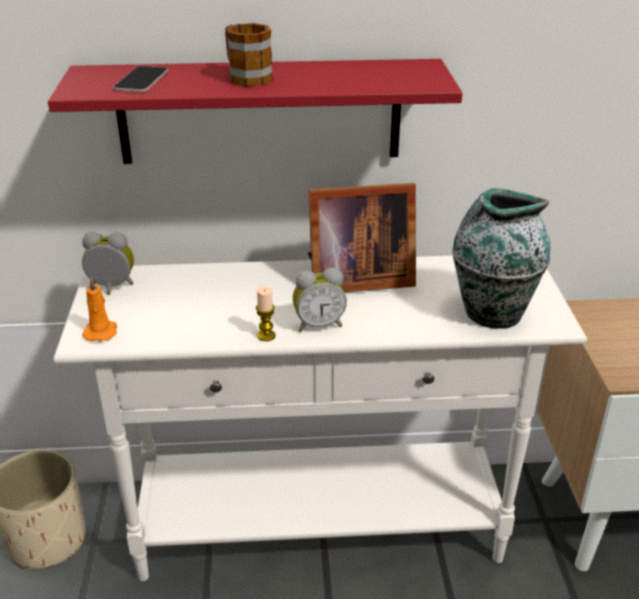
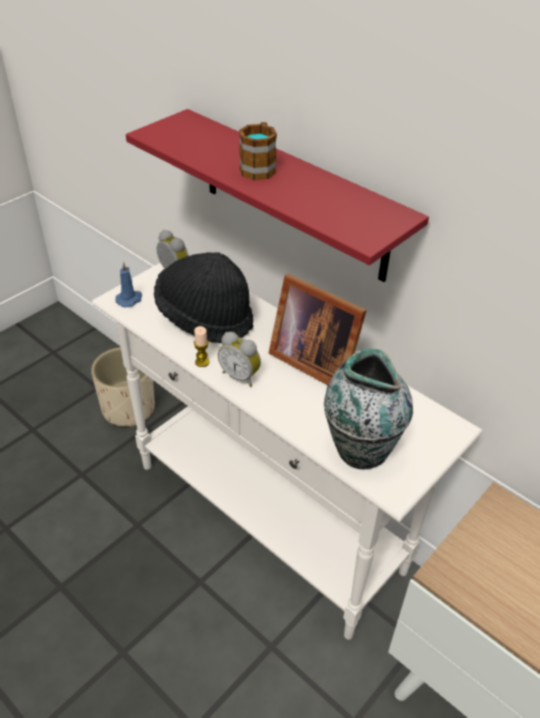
camera: 45 degrees right, 10 degrees up
(101, 331) = (130, 299): orange candle -> blue candle
(141, 80) = (197, 140): phone -> none
(207, 302) = (205, 317): none -> black hat

